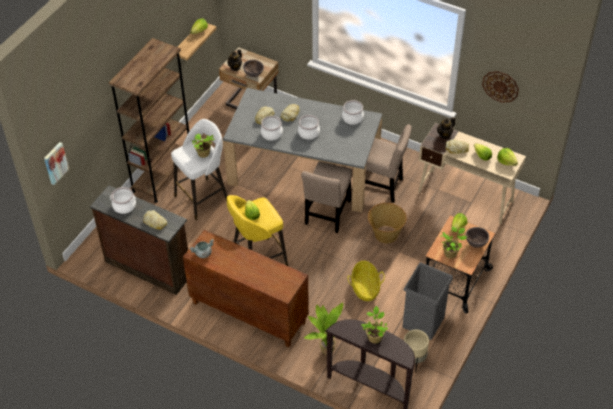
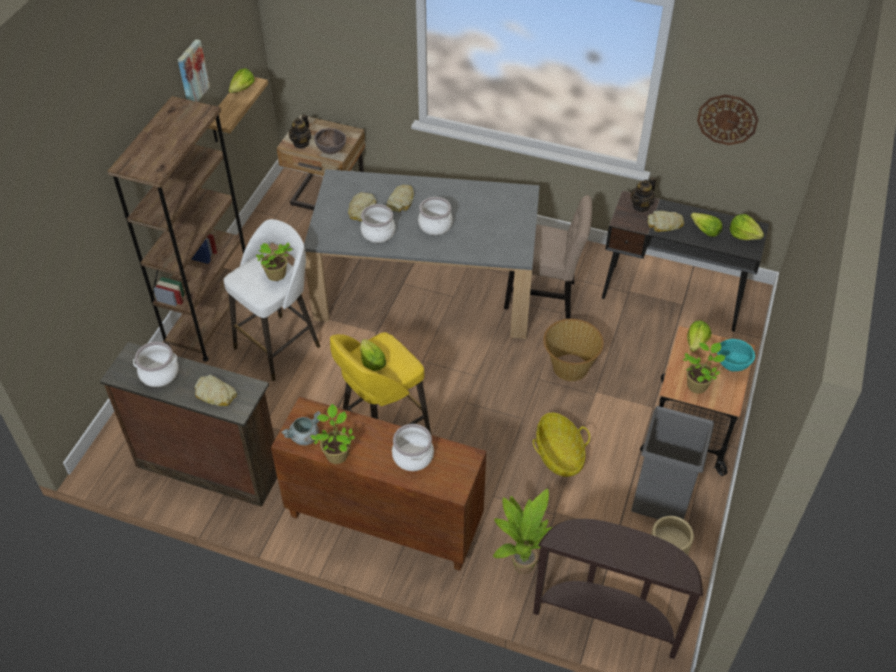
camera: 10 degrees left, 0 degrees up
(55, 163) = (30, 314): picture -> picture (191, 73)
(327, 214) = (475, 348): beige chair -> none
(353, 118) = (497, 196): cooking pot -> cooking pot (413, 456)
(374, 337) = (623, 544): potted plant -> potted plant (336, 453)
(466, 197) = (672, 297): beige desk -> black desk
(476, 244) = (731, 365): brown bowl -> turquoise bowl

